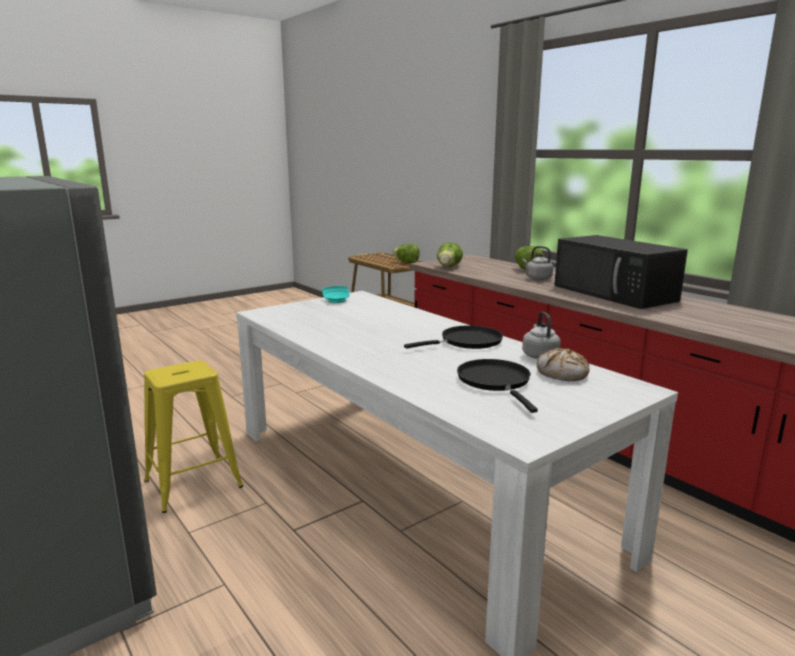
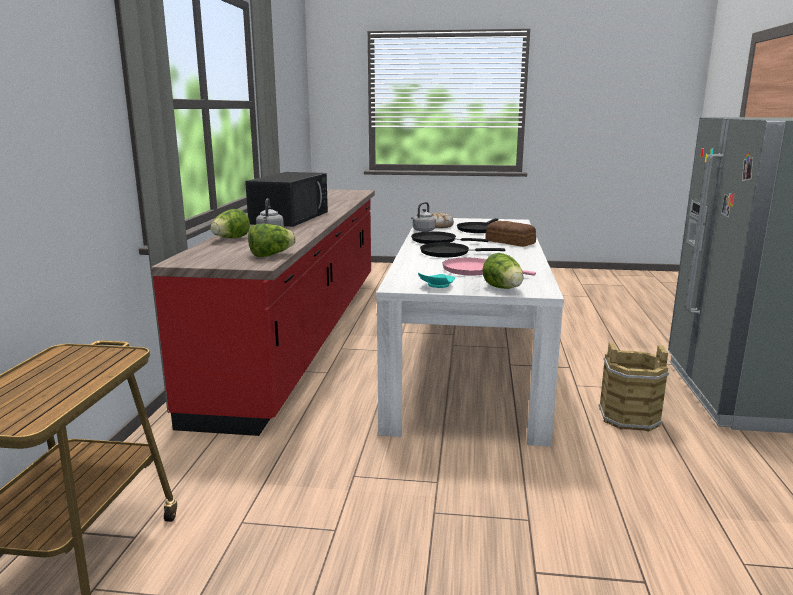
camera: 135 degrees left, 0 degrees up
(193, 484) = (629, 417): yellow stool -> brown bucket
(340, 317) = (474, 270): none -> pink frying pan
(391, 364) = (510, 242): none -> bread
(406, 262) = (62, 361): lettuce -> lettuce (503, 289)
(407, 328) = (448, 253): none -> black frying pan

